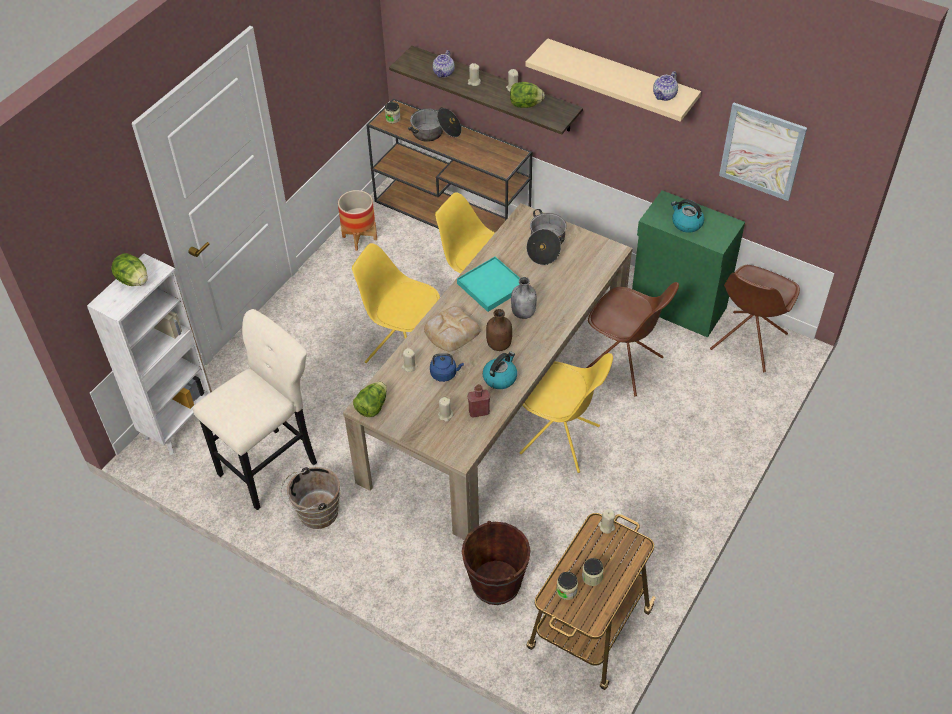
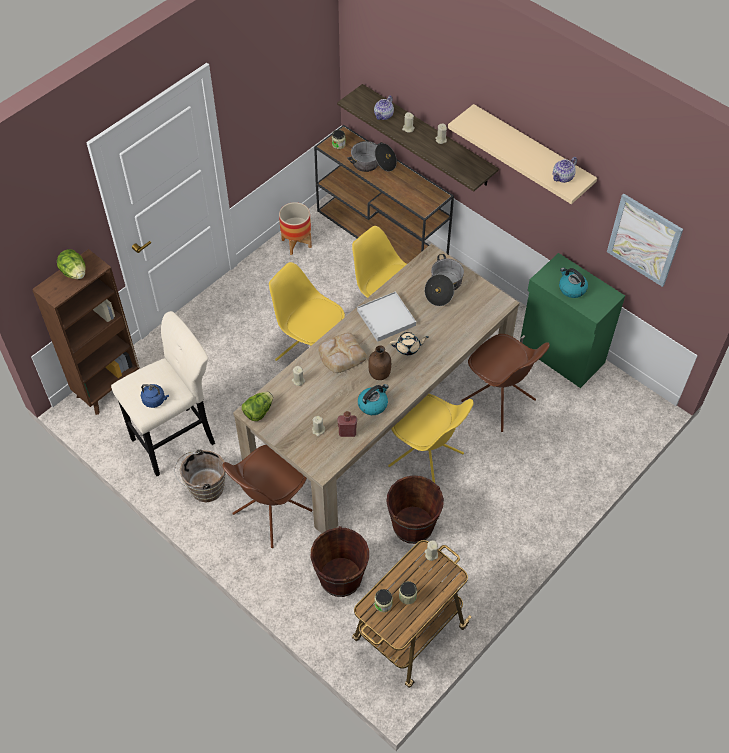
camera: 10 degrees right, 5 degrees up
(179, 423) = (109, 388): white bookcase -> brown bookcase
(445, 374) = (327, 392): blue kettle -> blue kettle (155, 400)
(491, 286) = (386, 318): turquoise tray -> white tray
(523, 313) = (408, 348): grey bottle -> beige teapot
(525, 105) = (448, 158): lettuce -> none
(563, 512) = (413, 525): none -> brown bucket
(747, 342) = (615, 399): brown chair -> brown chair (271, 513)

